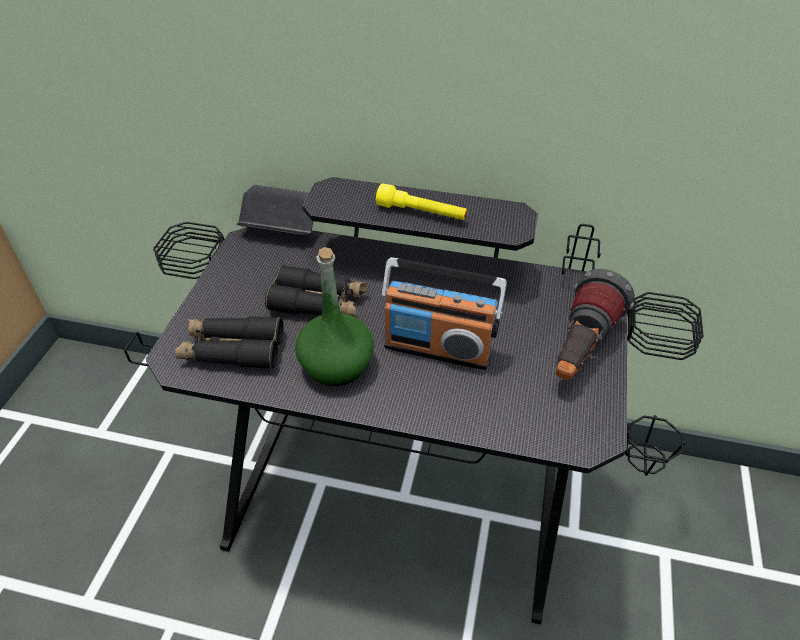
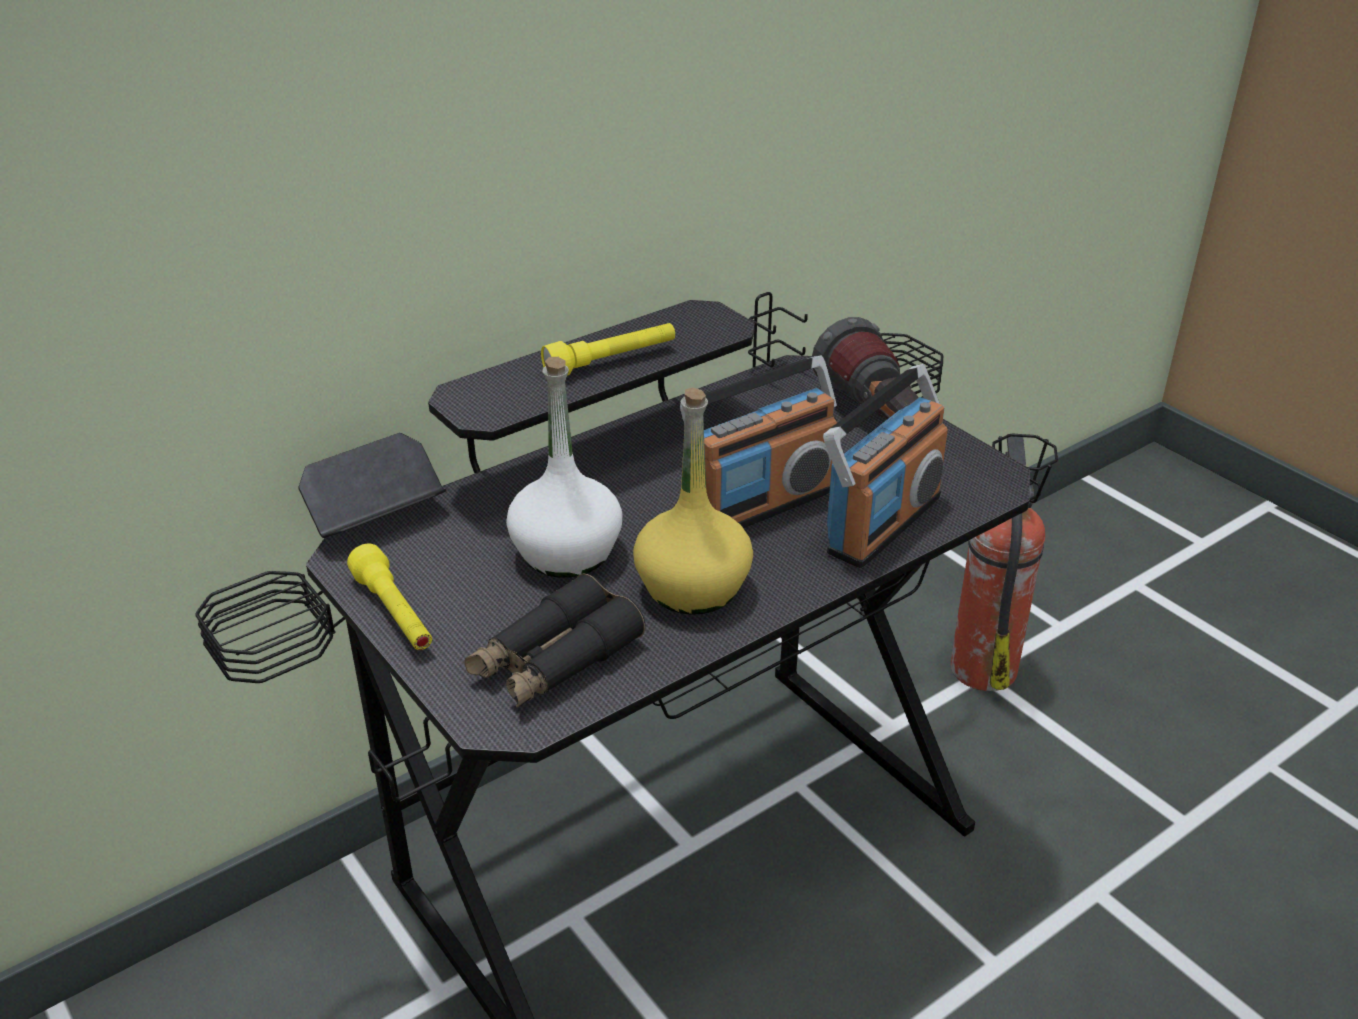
camera: 50 degrees left, 10 degrees down
(219, 279) = (394, 613): none -> yellow flashlight
(318, 303) = (567, 552): black binoculars -> white bottle
(337, 364) = (693, 587): green bottle -> yellow bottle
(479, 409) = (882, 523): none -> radio
(672, 549) = (983, 665): none -> fire extinguisher

